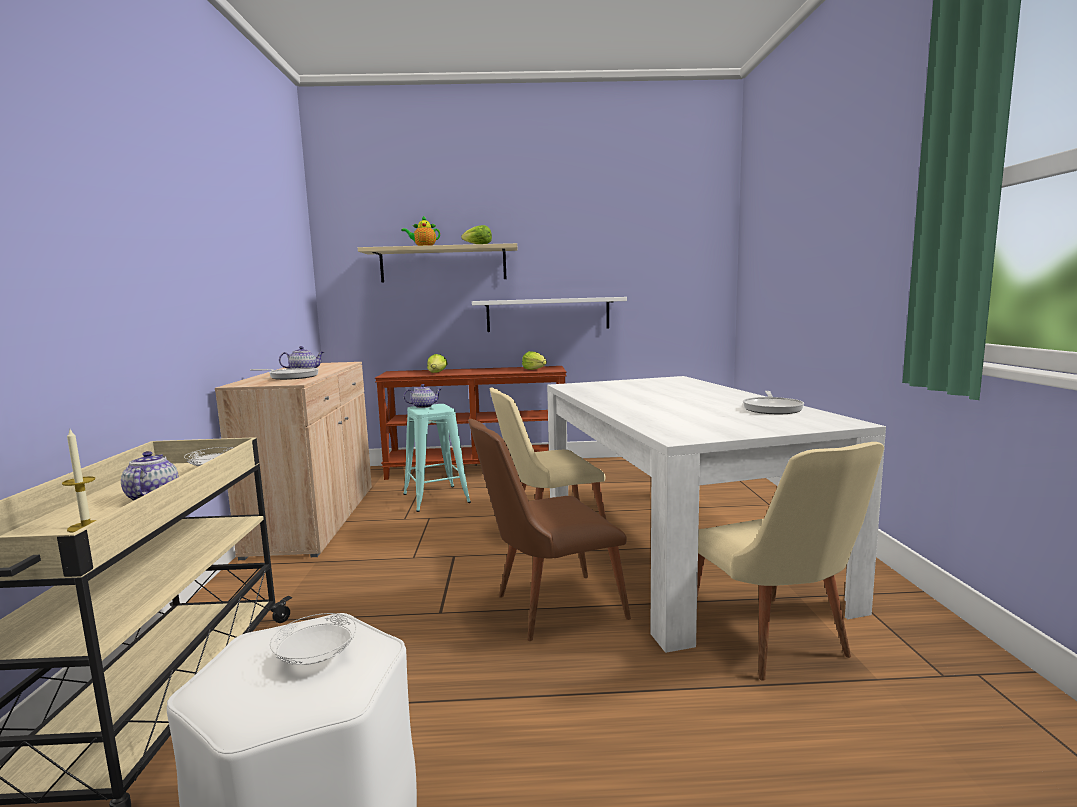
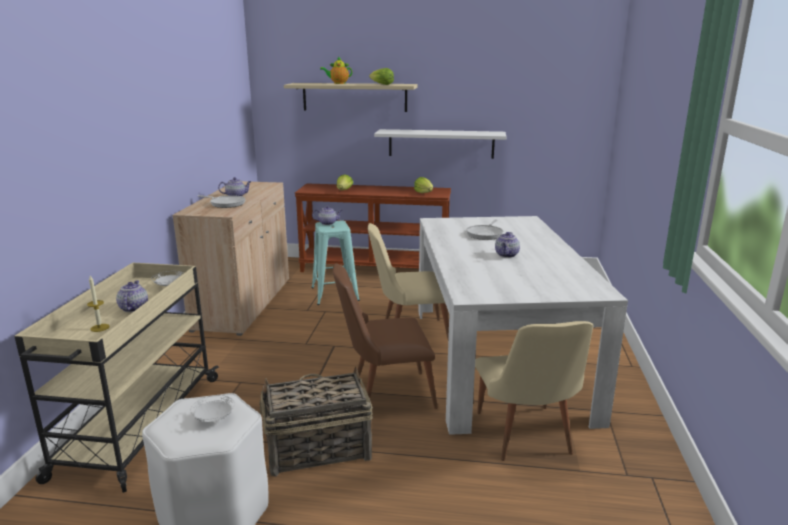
camera: 10 degrees right, 10 degrees up
(473, 704) = (316, 449): none -> basket
(685, 403) = (507, 255): none -> teapot
(772, 408) = (565, 270): frying pan -> frying pan (485, 234)

